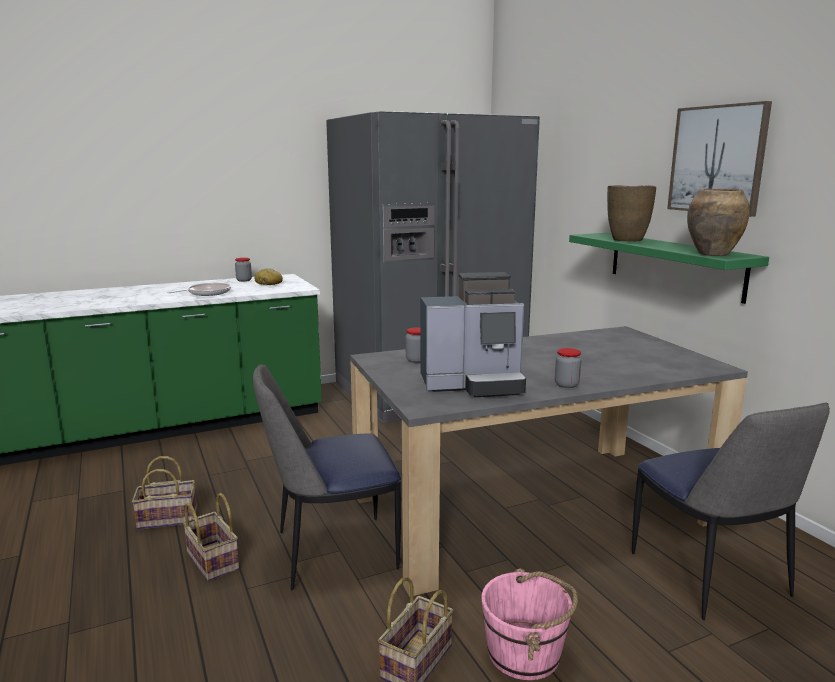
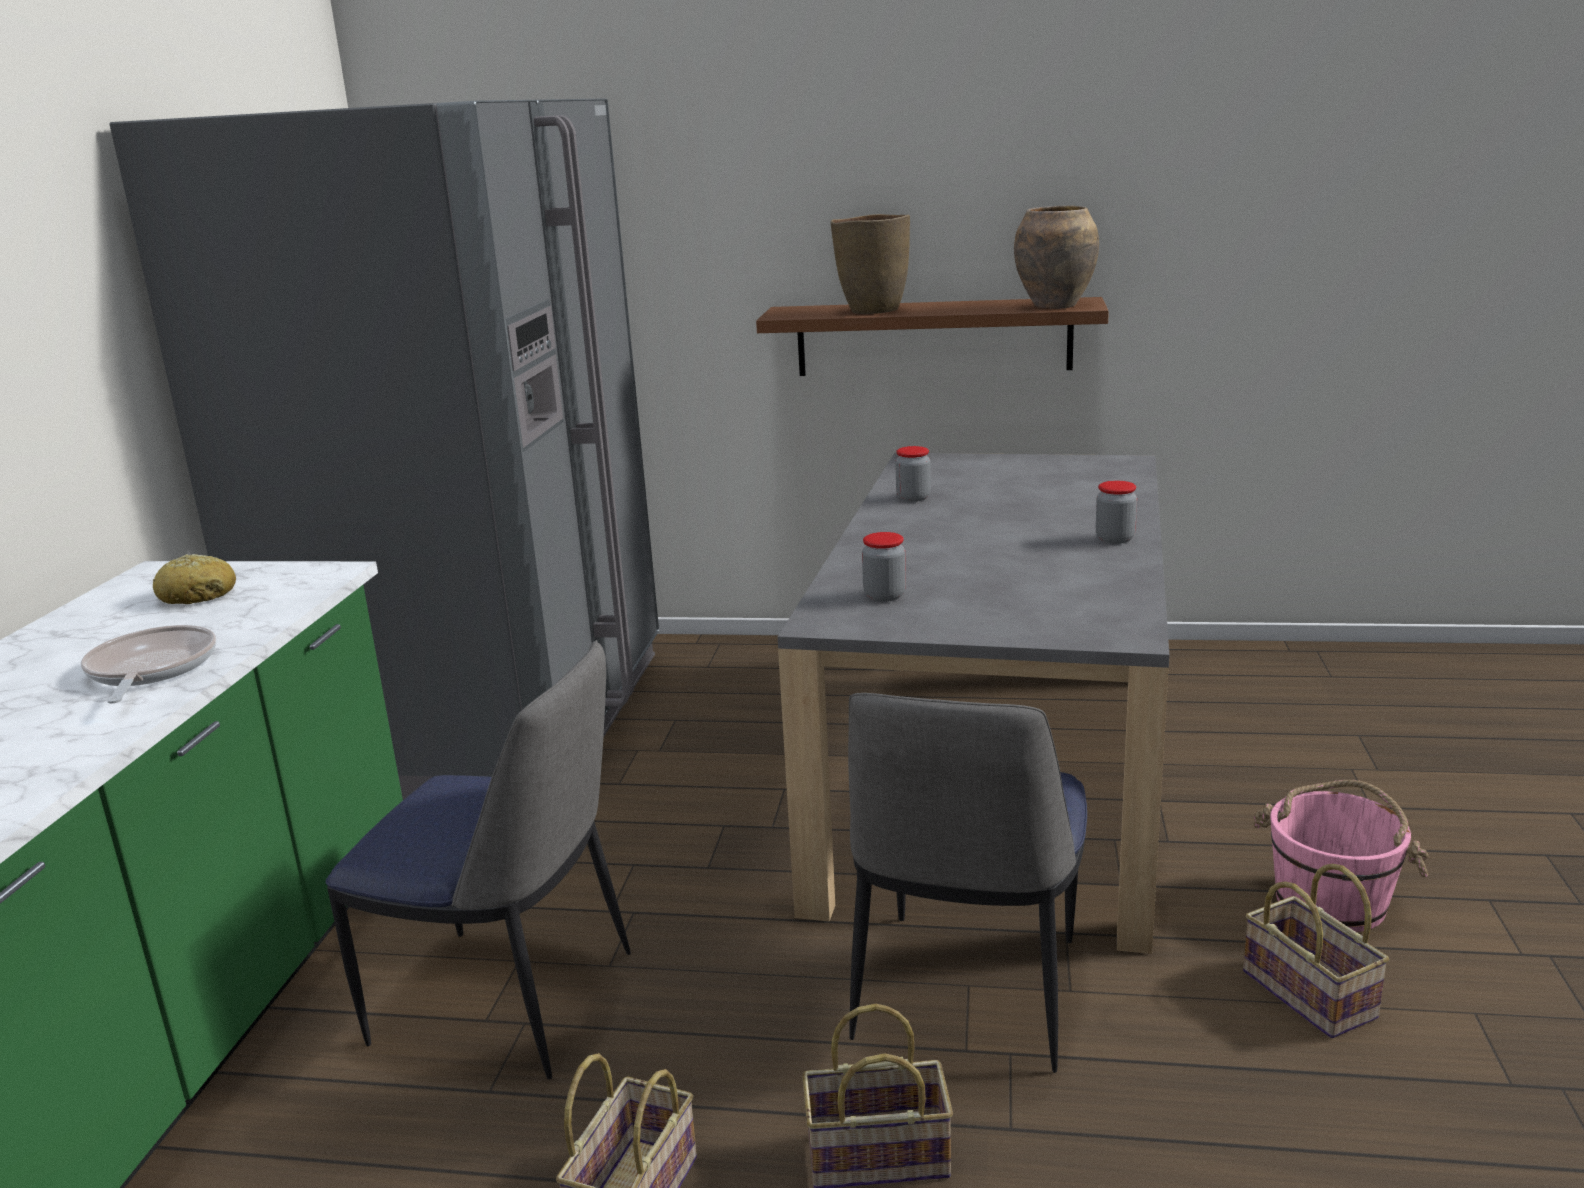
camera: 55 degrees left, 5 degrees up
(244, 280) = (94, 615): jar -> jar (913, 498)
(474, 384) = (1055, 585): coffee machine -> none
(674, 265) = (933, 337): green shelf -> brown shelf
(710, 577) = (1250, 725): chair -> chair (511, 1001)
(717, 159) = (993, 164): picture -> none

